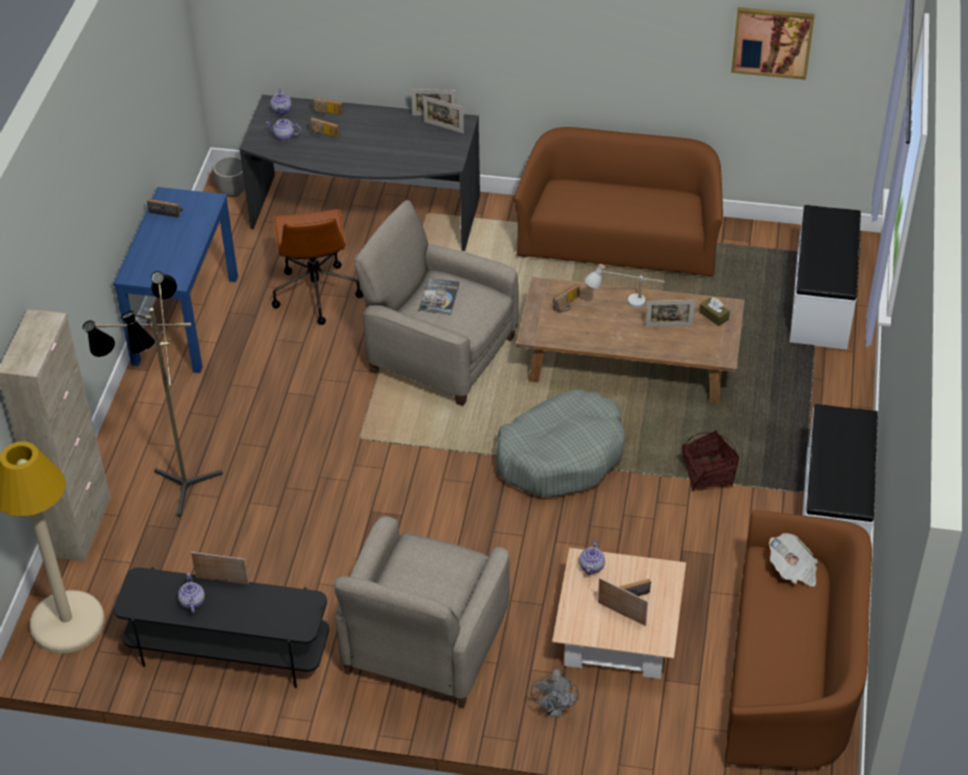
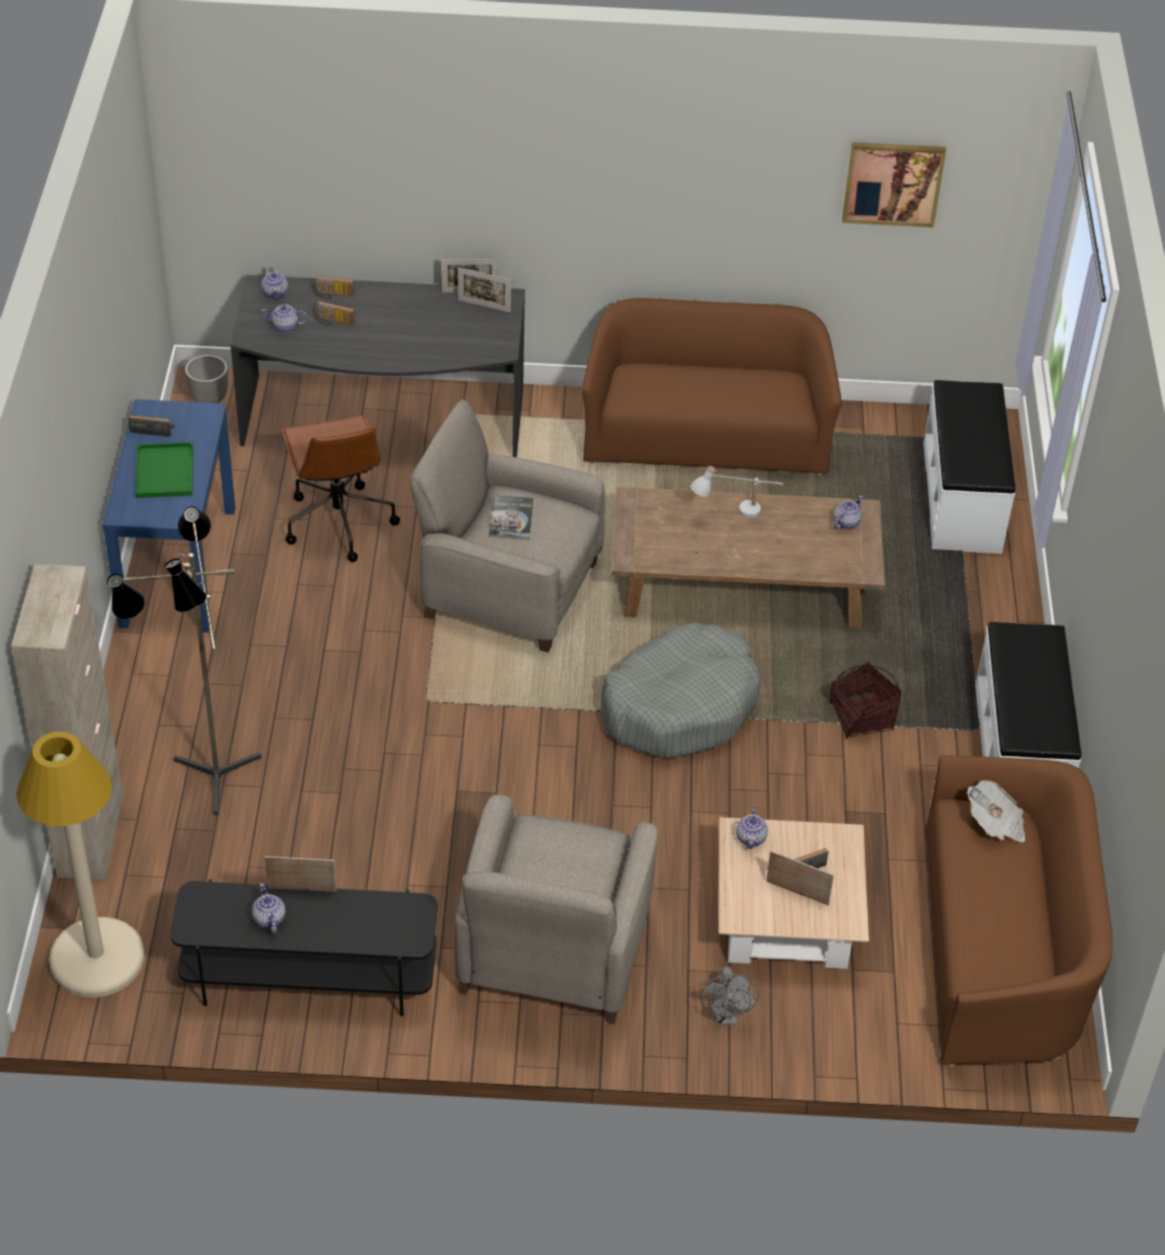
camera: 10 degrees left, 0 degrees up
(169, 245) = (165, 472): none -> green tray
(567, 305) = (666, 519): radio -> none
(669, 325) = (794, 537): picture frame -> none
(714, 316) = (846, 522): brown tissue box -> teapot

